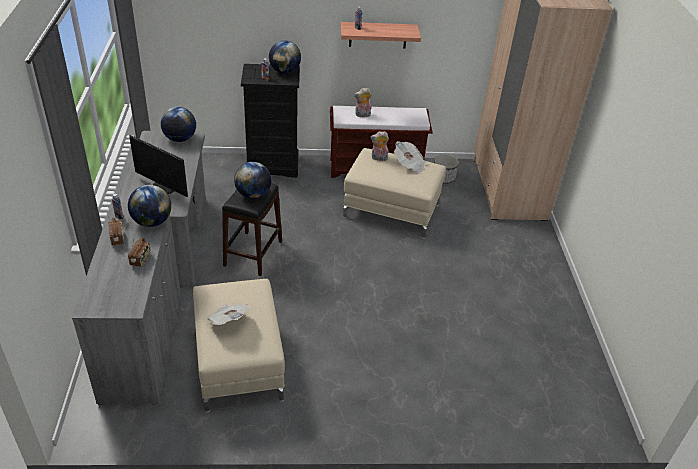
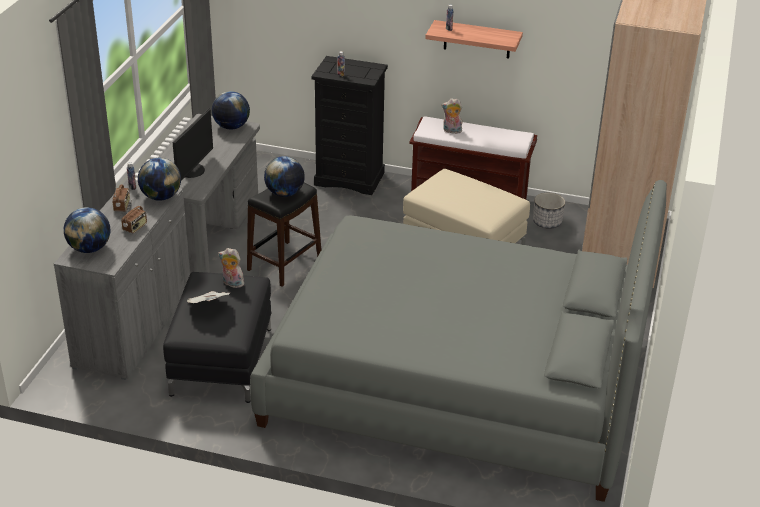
camera: 20 degrees right, 5 degrees down
(163, 188) = (192, 171): monitor -> monitor turned 120 degrees counterclockwise
(238, 362) = (221, 360): beige ottoman -> black ottoman
(285, 71) = (367, 69): globe -> globe (90, 248)
(379, 158) = (452, 181): plush toy -> plush toy (232, 284)
(409, 165) = (484, 193): newspaper -> none
(448, 338) = (456, 383): none -> grey bed

